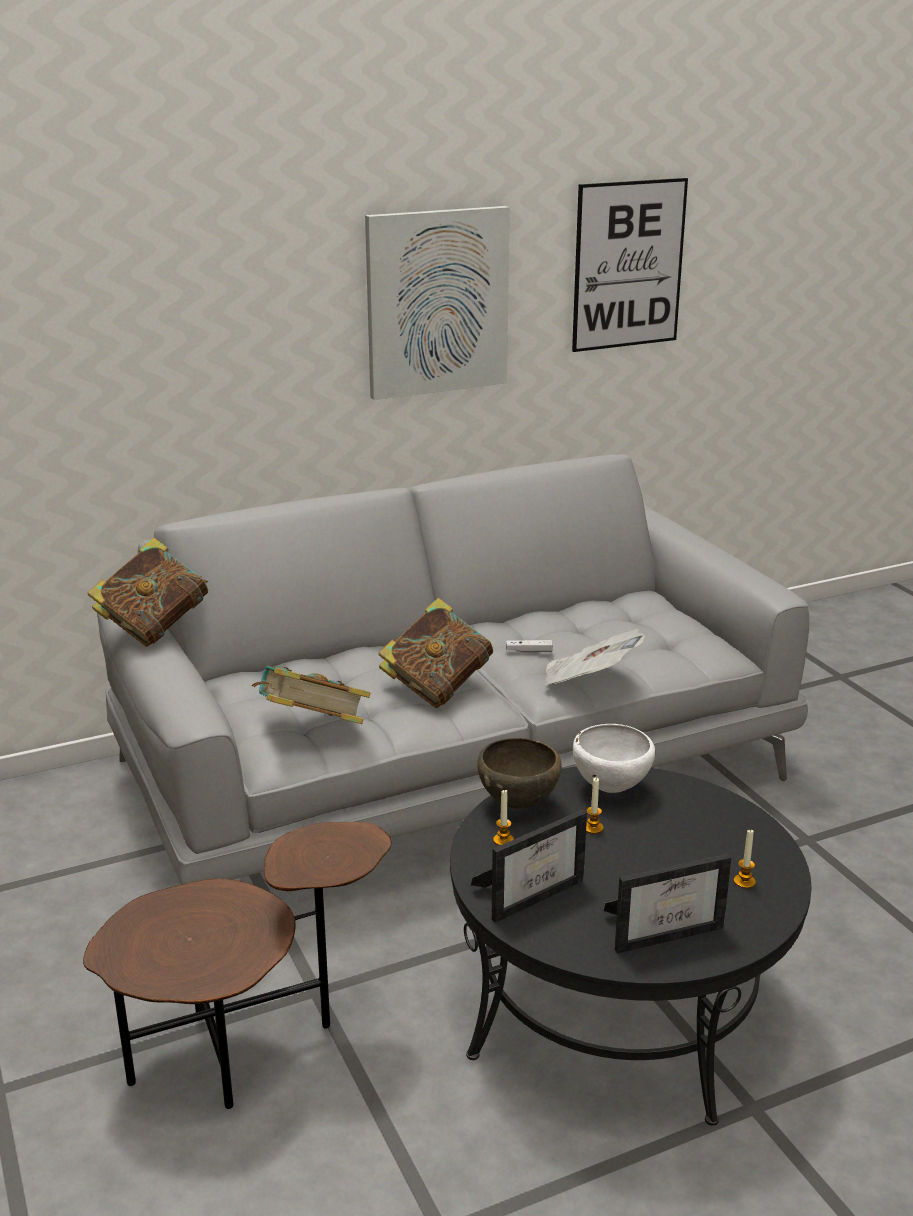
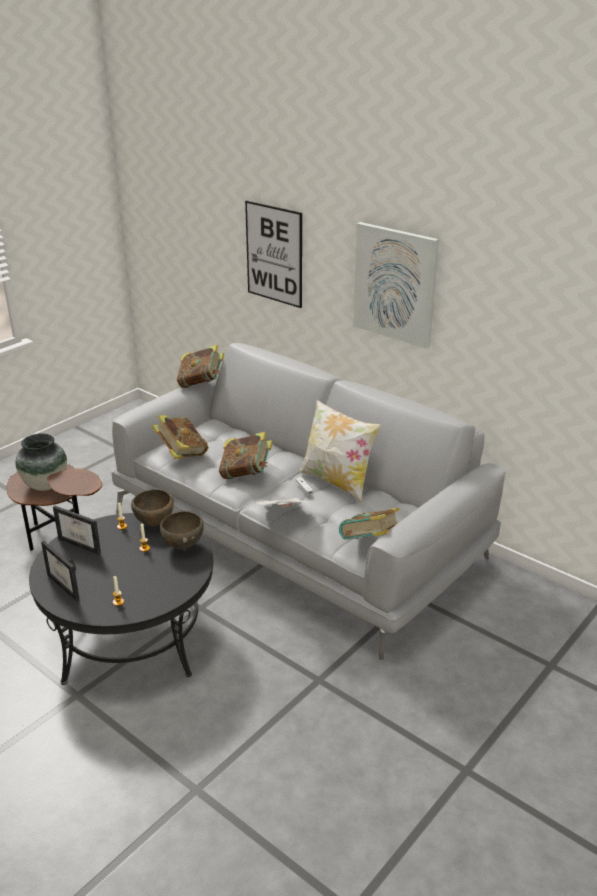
camera: 65 degrees right, 5 degrees up
(210, 937) = (45, 485): none -> vase
(526, 626) = (337, 482): none -> pillow
(610, 788) = (183, 546): white bowl -> brown bowl
(628, 265) = (521, 304): picture -> picture (274, 254)
(708, 640) = (369, 544): none -> book

